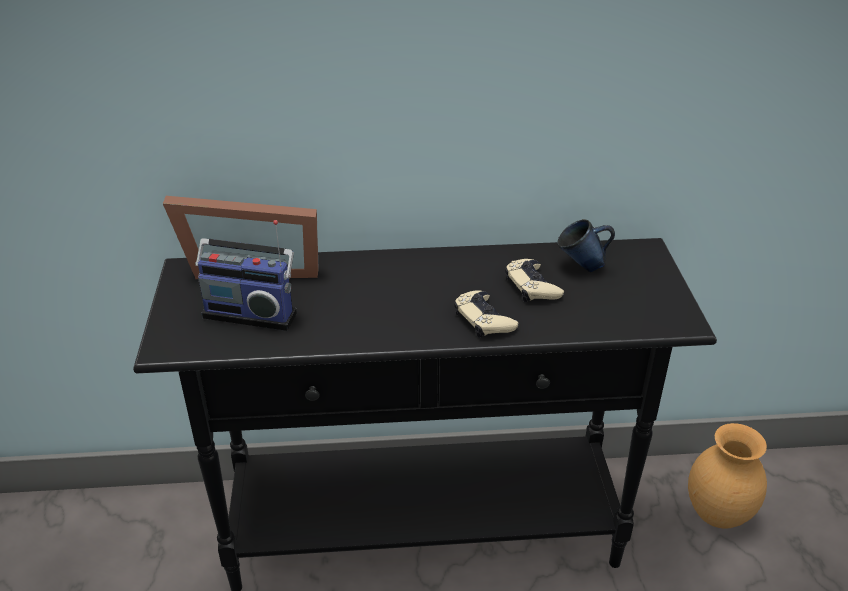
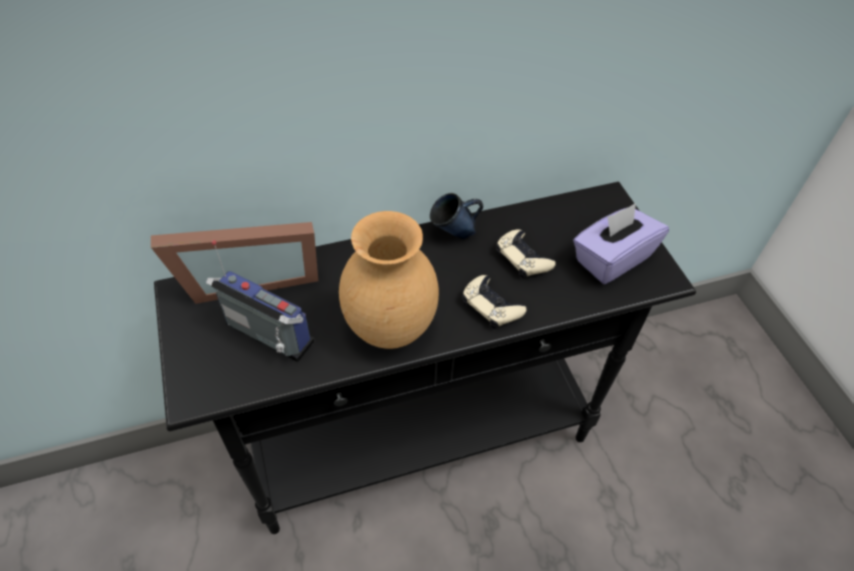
camera: 15 degrees left, 15 degrees up
(251, 312) = (267, 337): radio -> radio turned 150 degrees counterclockwise
(582, 268) = (560, 228): blue mug -> blue mug (454, 235)
(628, 299) = (611, 259): none -> purple tissue box
(717, 516) = (648, 379): brown vase -> brown vase (391, 330)

